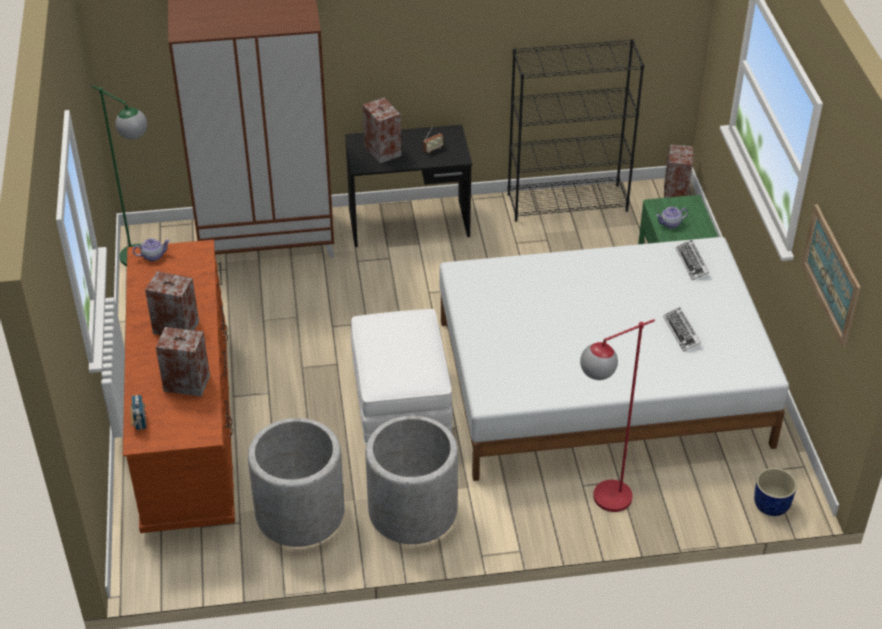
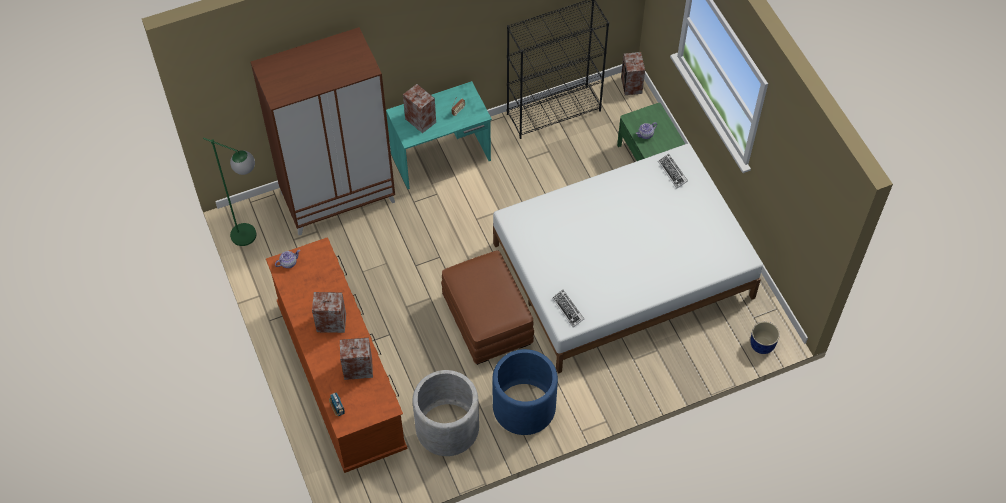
camera: 15 degrees left, 15 degrees up
(401, 402) = (488, 320): white ottoman -> brown ottoman
(409, 224) = (441, 158): black desk -> turquoise desk
(412, 510) = (524, 407): grey planter -> blue planter
(600, 502) = (649, 370): red floor lamp -> none
(681, 332) = (681, 236): keyboard -> keyboard (568, 309)
(831, 274) = (787, 196): picture -> none

